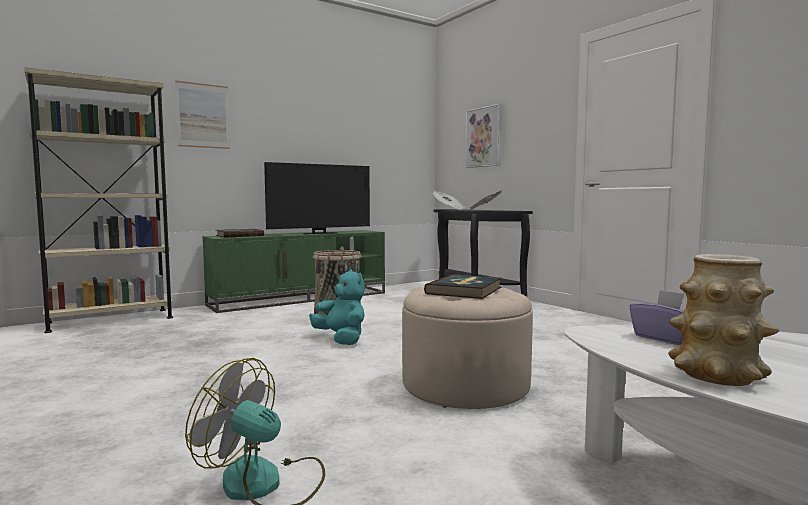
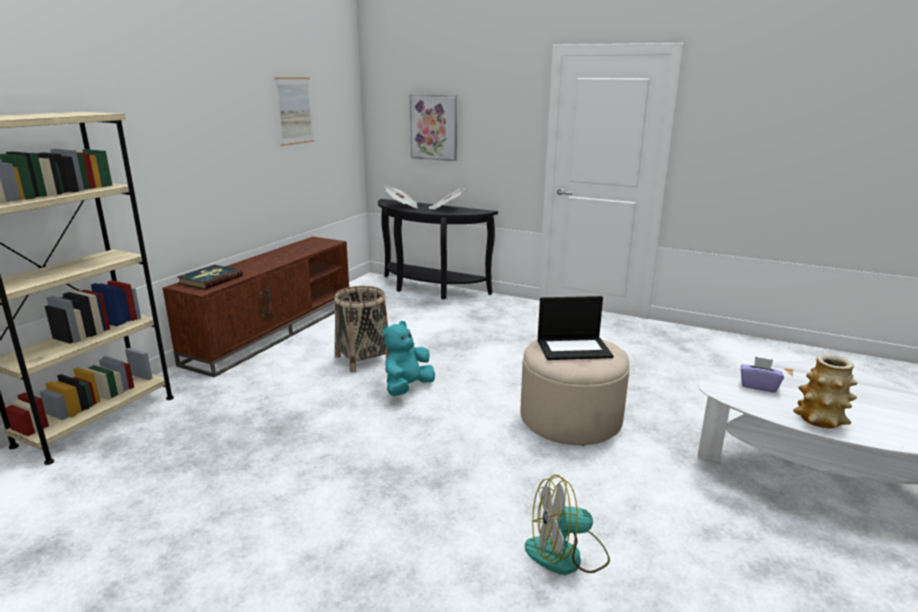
camera: 30 degrees left, 15 degrees up
(203, 115) = (139, 134): picture -> picture (295, 111)
(301, 298) = (273, 331): green tv stand -> brown tv stand
(319, 233) = (289, 258): television -> none
(341, 339) = (407, 388): turquoise plush toy -> turquoise plush toy turned 75 degrees counterclockwise
(465, 290) = (574, 348): book -> laptop

